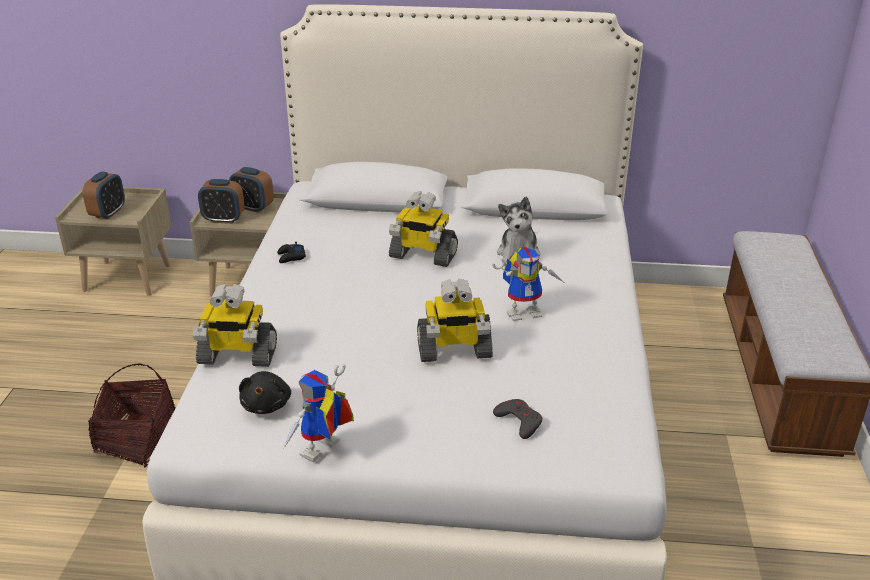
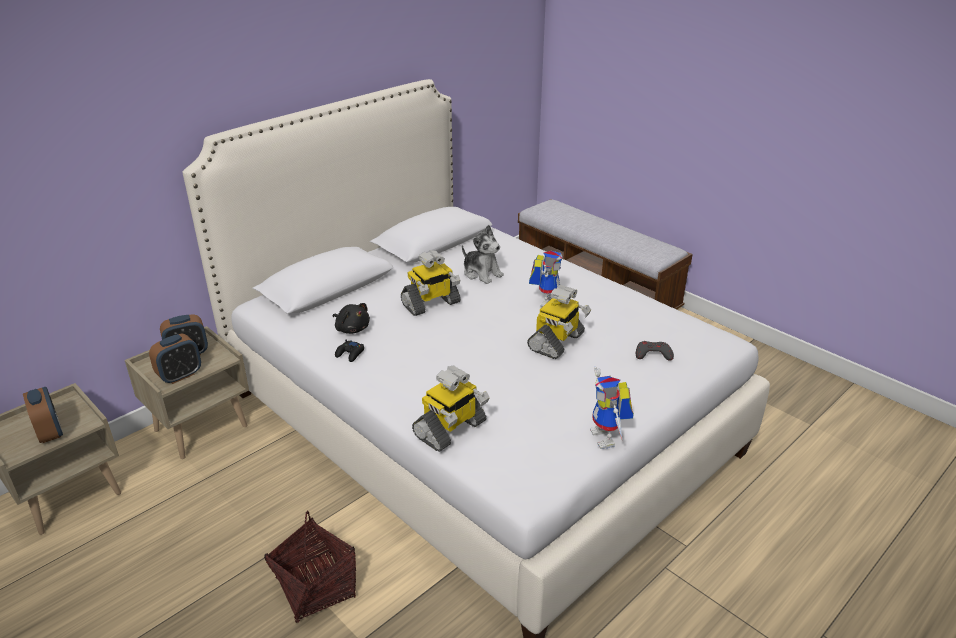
camera: 50 degrees left, 0 degrees up
(267, 404) = (530, 439): black plush toy -> black plush toy (352, 328)

